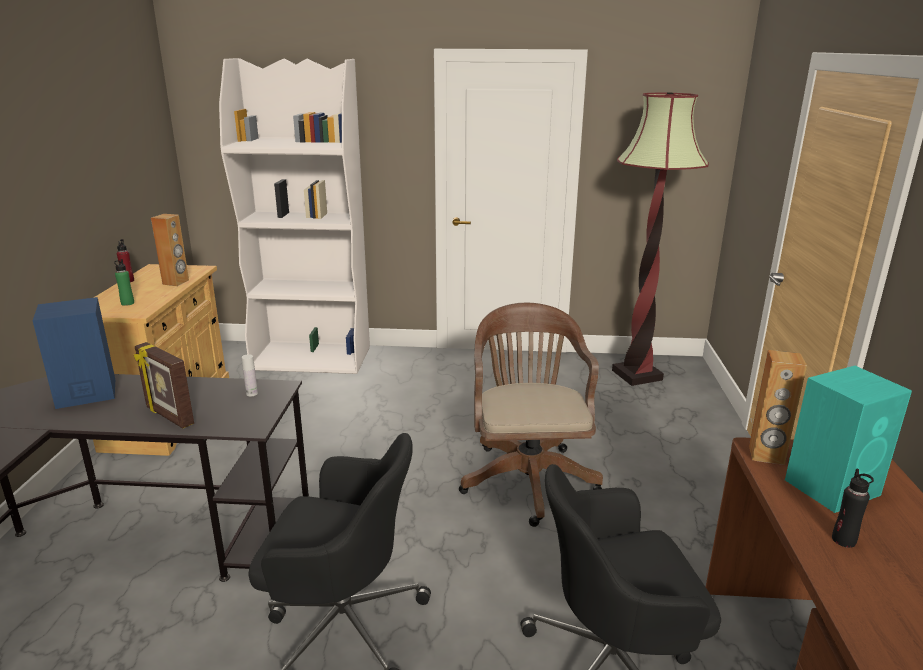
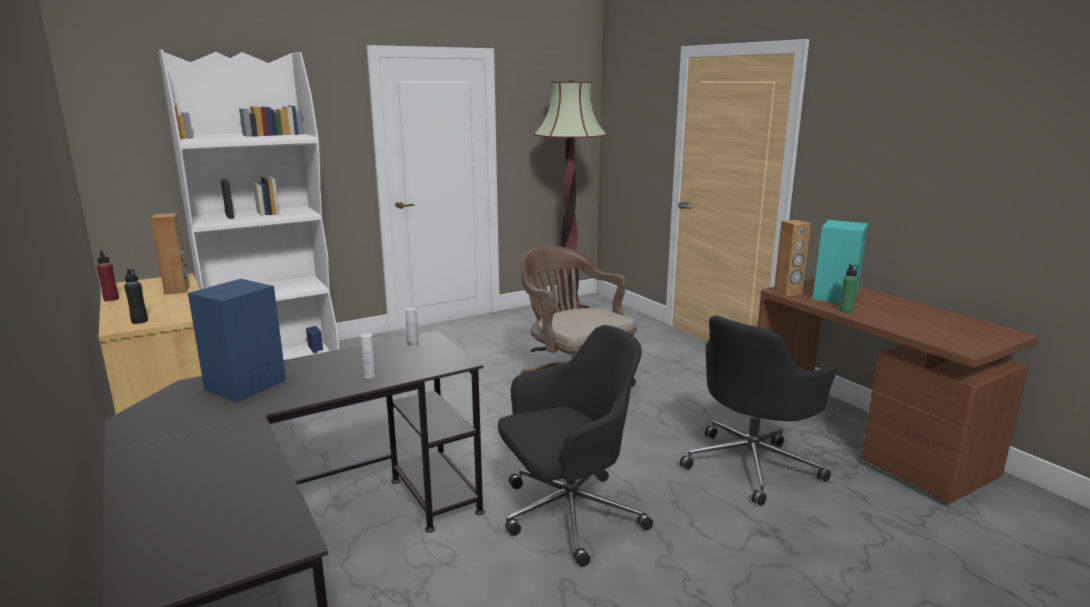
camera: 35 degrees left, 5 degrees down
(127, 303) = (159, 313): green bottle -> green bottle (846, 311)
(168, 416) = (369, 376): picture frame -> white bottle
(843, 540) = (872, 313): black bottle -> black bottle (139, 321)

